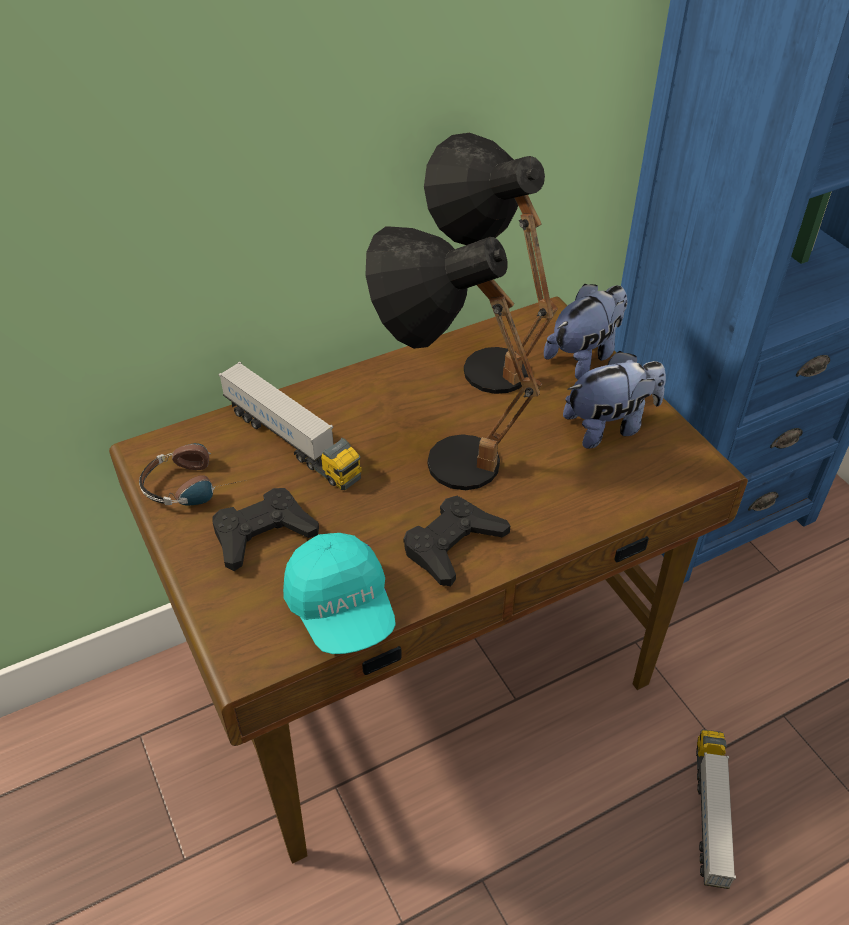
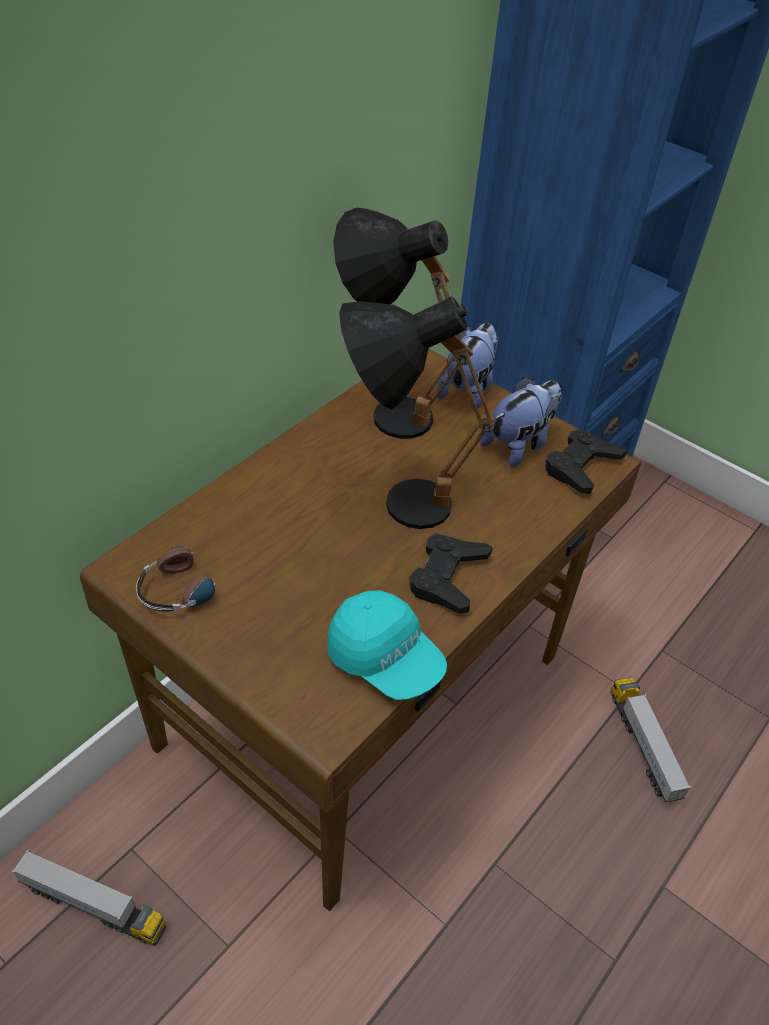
camera: 25 degrees left, 0 degrees up
(263, 534) = (277, 613): black game controller -> black game controller (581, 466)
(291, 442) = (257, 523): toy truck -> toy truck (93, 906)

